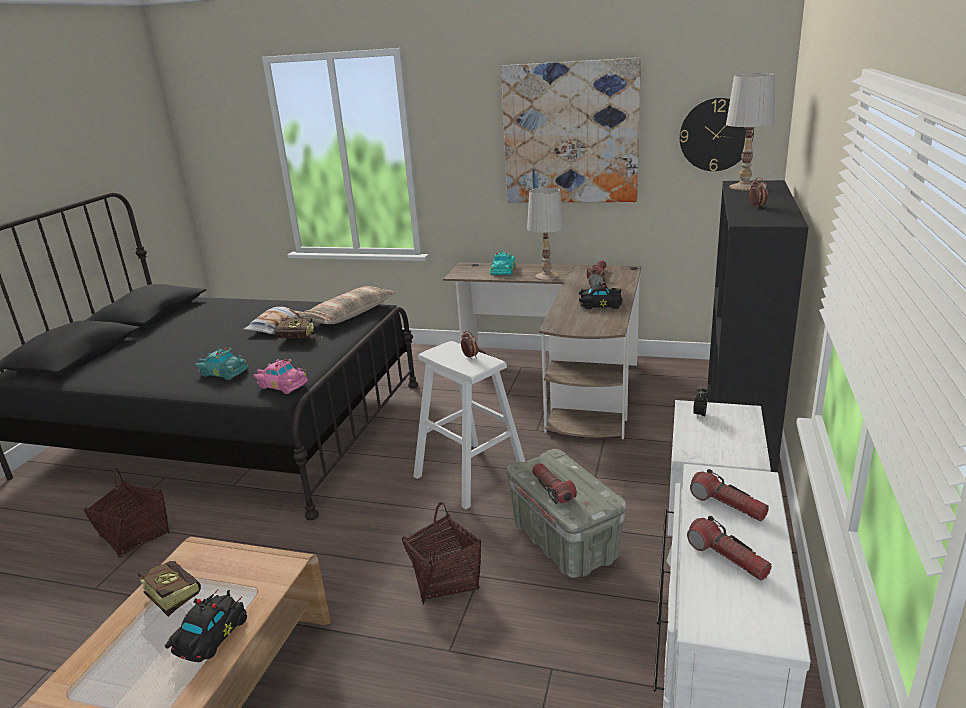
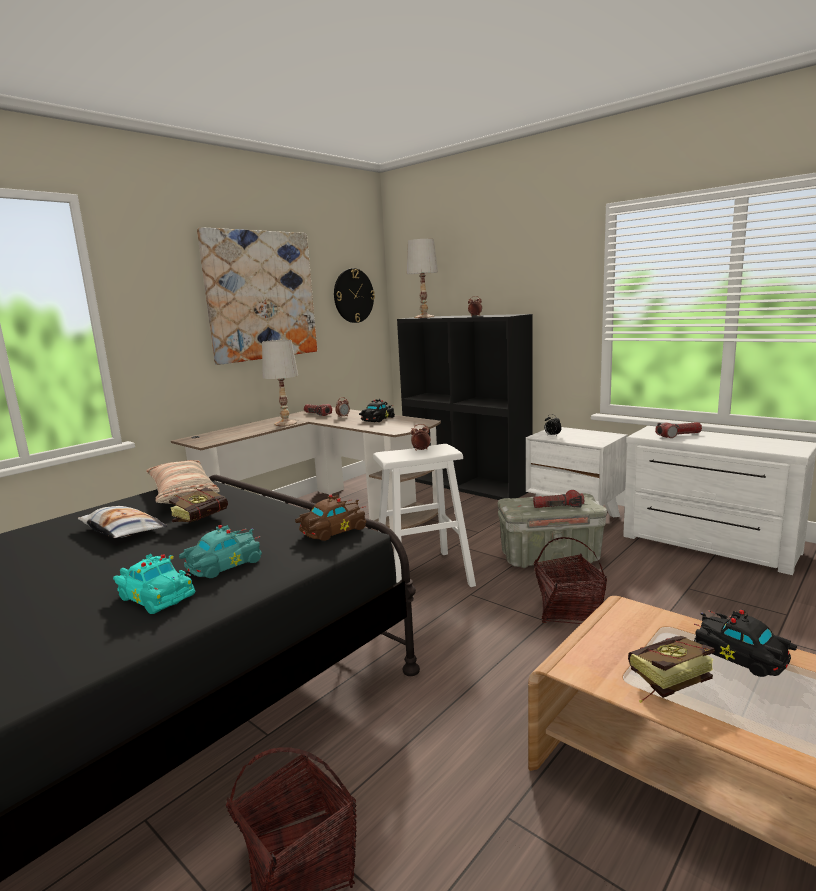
camera: 65 degrees left, 10 degrees down
(282, 384) = (331, 530): pink toy car -> brown toy car
(503, 270) = (236, 431): turquoise toy car -> turquoise toy car (156, 595)
(727, 558) = (732, 442): flashlight -> none

